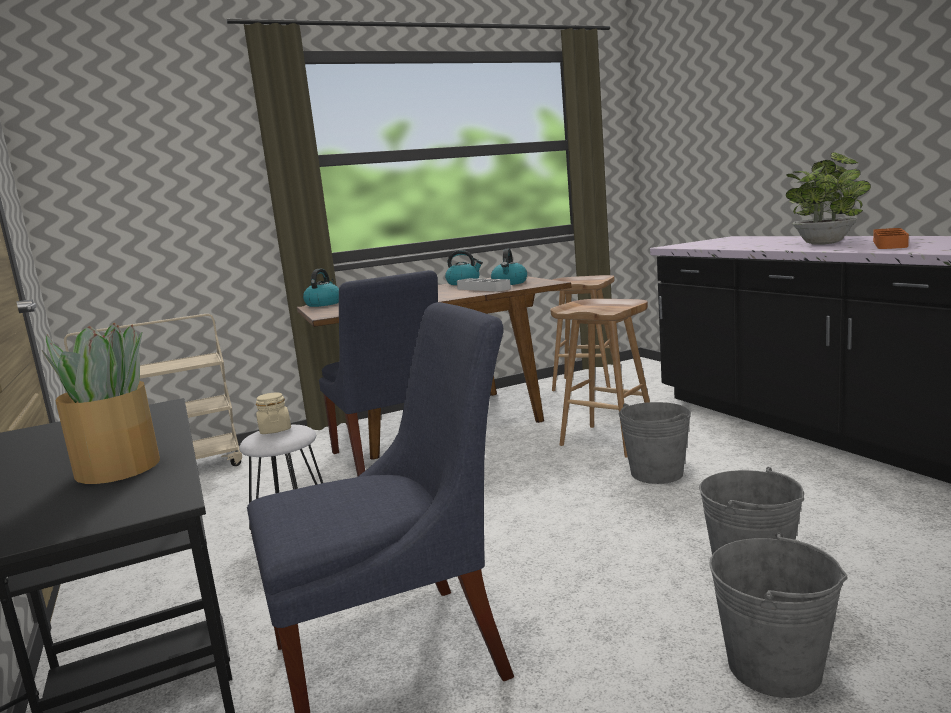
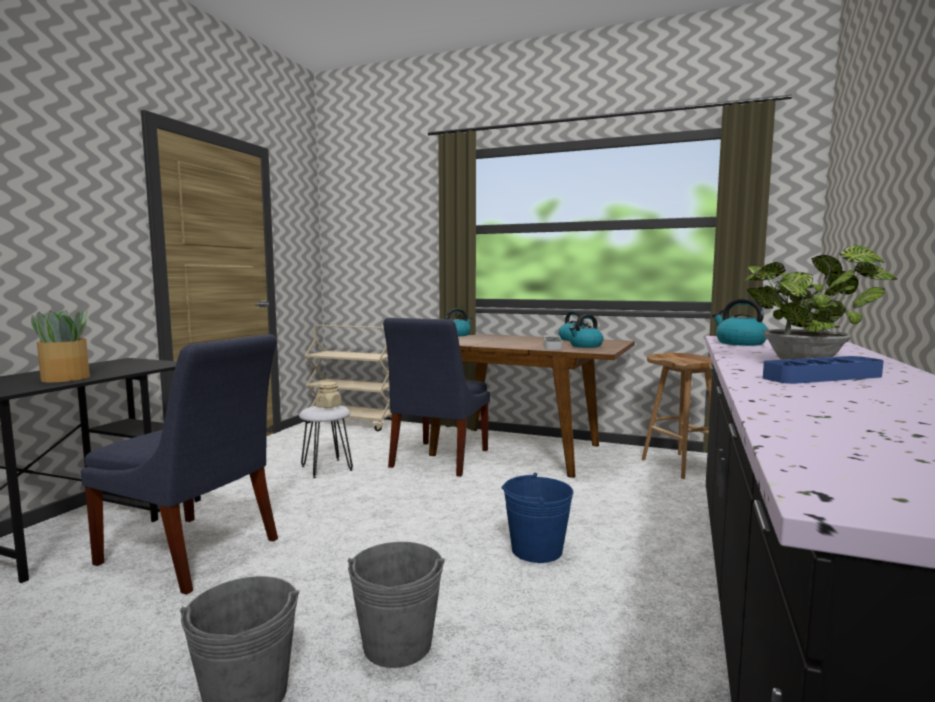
camera: 45 degrees right, 5 degrees down
(610, 440) = (575, 512): brown stool -> none
(656, 473) = (536, 550): grey bucket -> blue bucket
(711, 245) = (739, 343): none -> kettle
(889, 244) = (822, 377): orange tray -> blue tray

